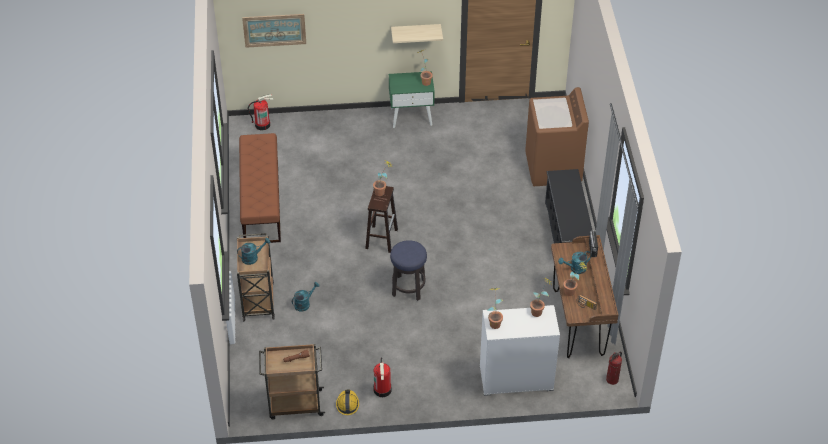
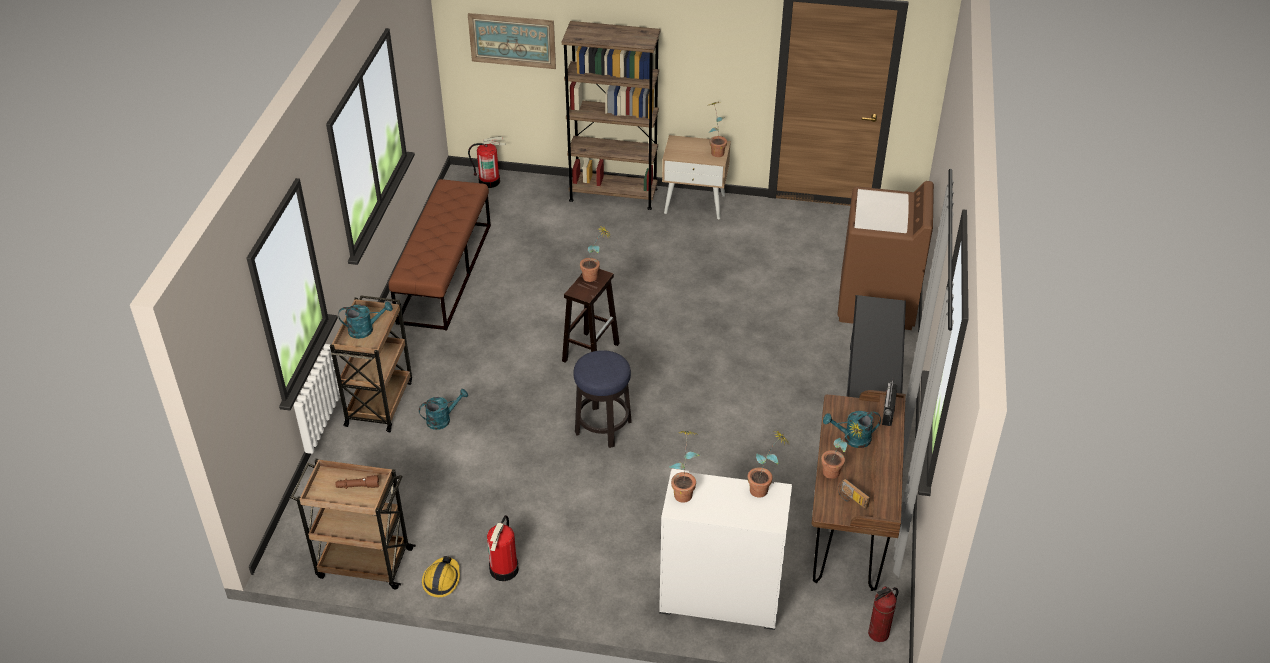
camera: 15 degrees right, 5 degrees down
(353, 119) = (613, 194): none -> brown bookcase
(411, 116) = (695, 204): green nightstand -> beige nightstand
(415, 32) = (711, 75): shelf -> none

